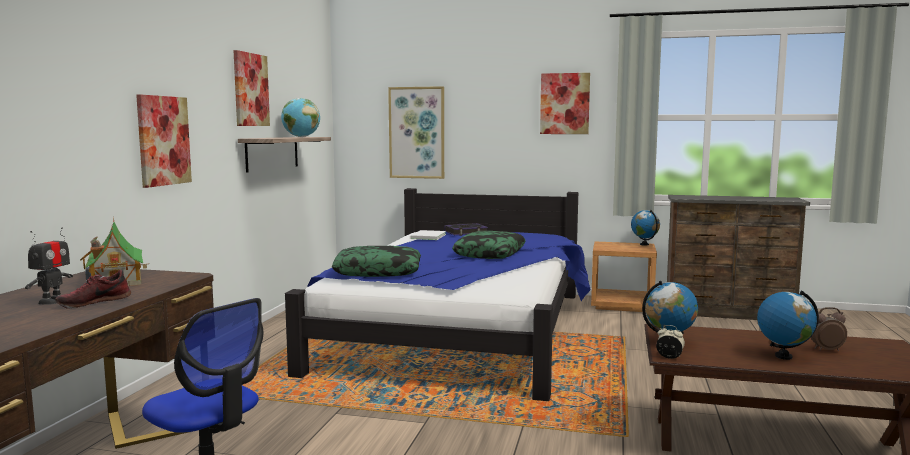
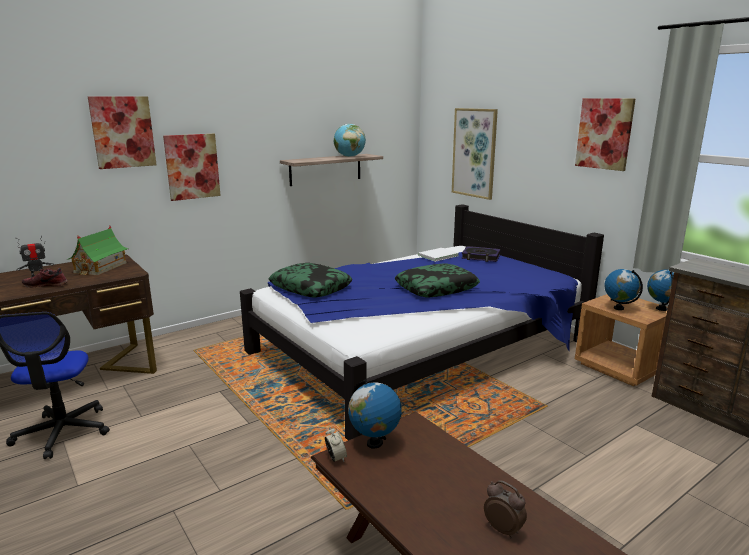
camera: 40 degrees right, 10 degrees up
(250, 90) = (298, 119): picture -> picture (123, 132)
(783, 356) = (435, 512): globe -> globe (619, 308)

